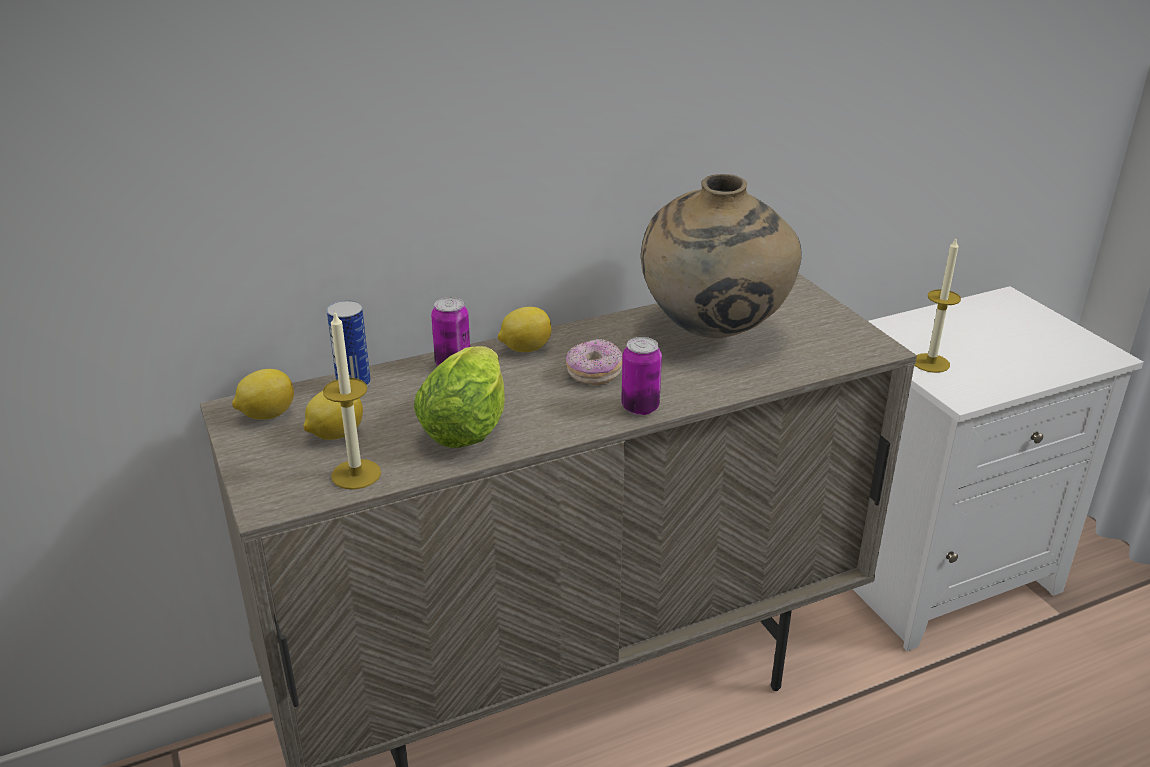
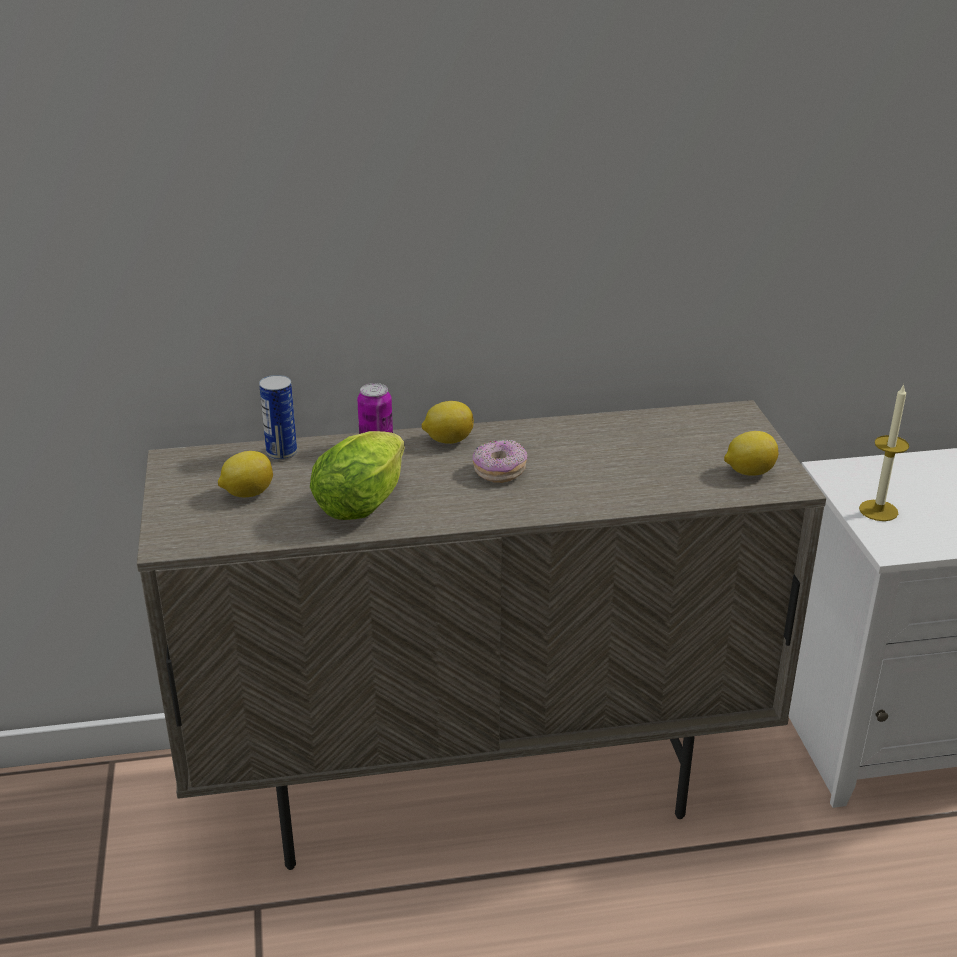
camera: 15 degrees right, 0 degrees up
(266, 415) = (198, 468): lemon -> lemon (748, 472)
(356, 474) = (249, 530): candle -> none
(640, 407) = (526, 509): can -> none
(714, 334) = (634, 450): beige vase -> none

